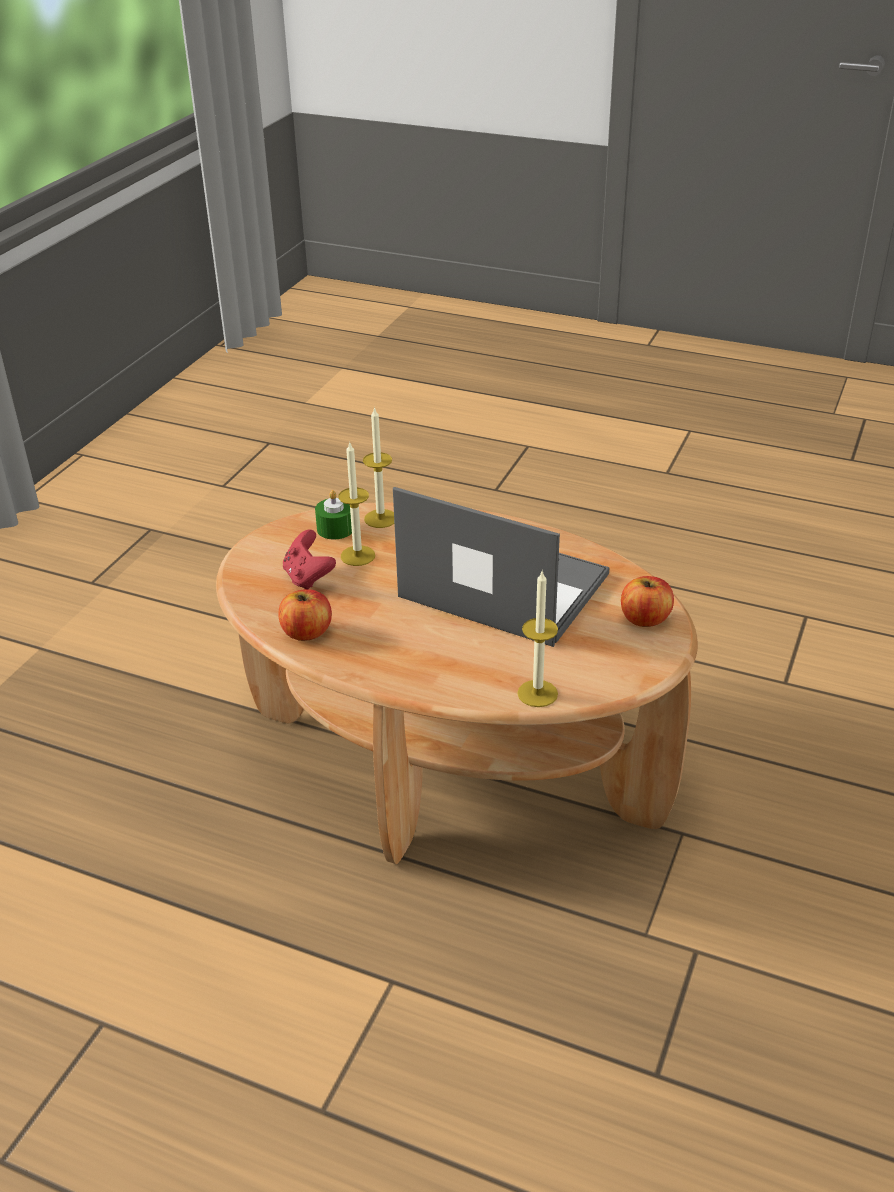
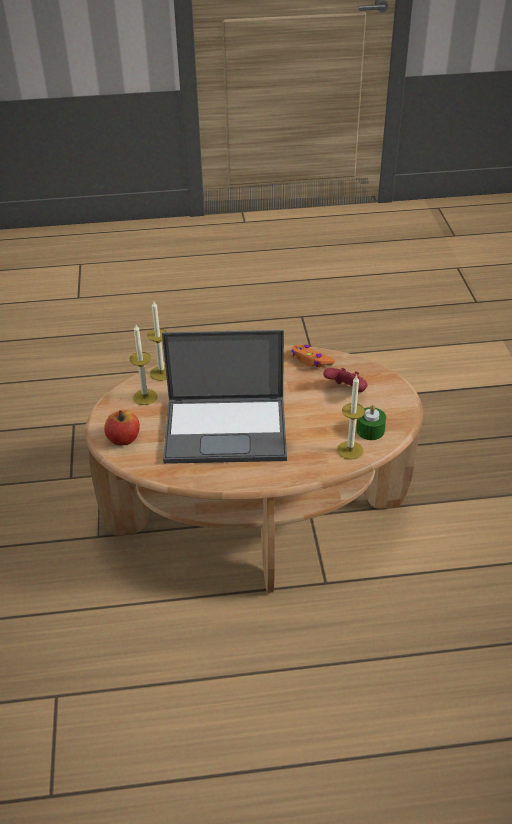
camera: 150 degrees right, 5 degrees up
(306, 632) = (311, 360): apple -> orange game controller
(357, 556) = (334, 416): candle -> candle (145, 397)

